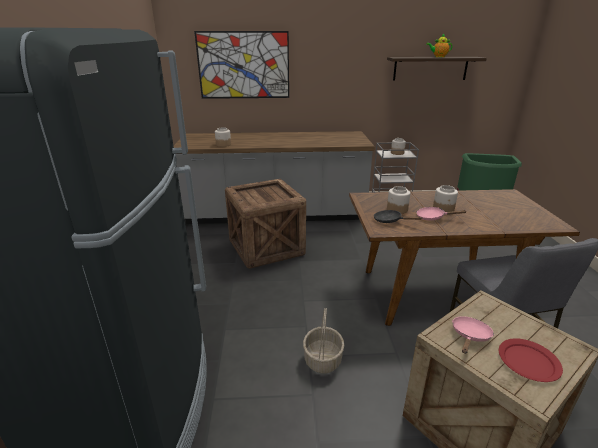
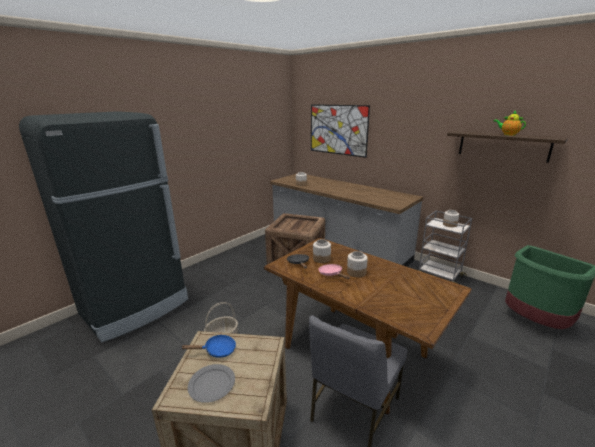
camera: 45 degrees right, 5 degrees down
(470, 336) = (217, 350): pink frying pan -> blue frying pan
(529, 361) = (212, 384): red plate -> grey plate

